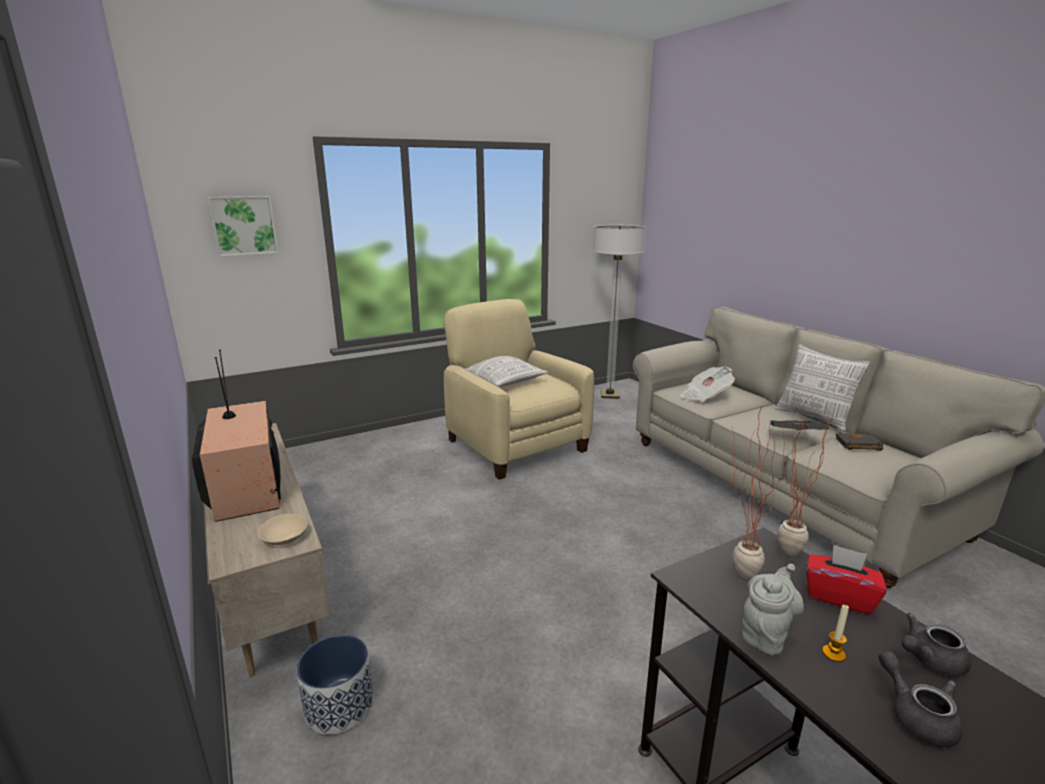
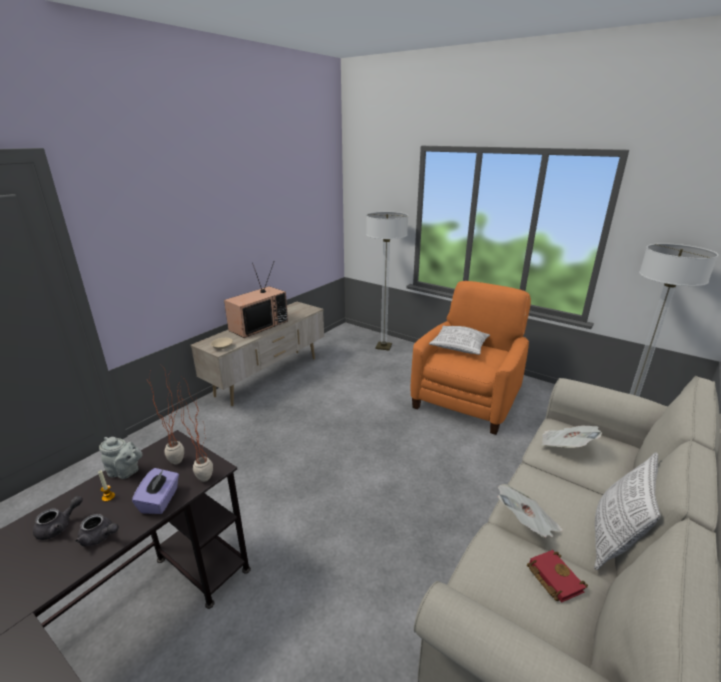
camera: 65 degrees right, 5 degrees up
(244, 225) = (378, 198): picture -> none
(333, 456) = (383, 347): none -> floor lamp
(339, 706) = (204, 424): planter -> none
(515, 444) = (467, 400): beige armchair -> orange armchair
(839, 596) = (160, 501): red tissue box -> purple tissue box
(857, 445) = (552, 578): black book -> red book
(929, 660) = (100, 537): grey teapot -> grey teapot turned 150 degrees clockwise

